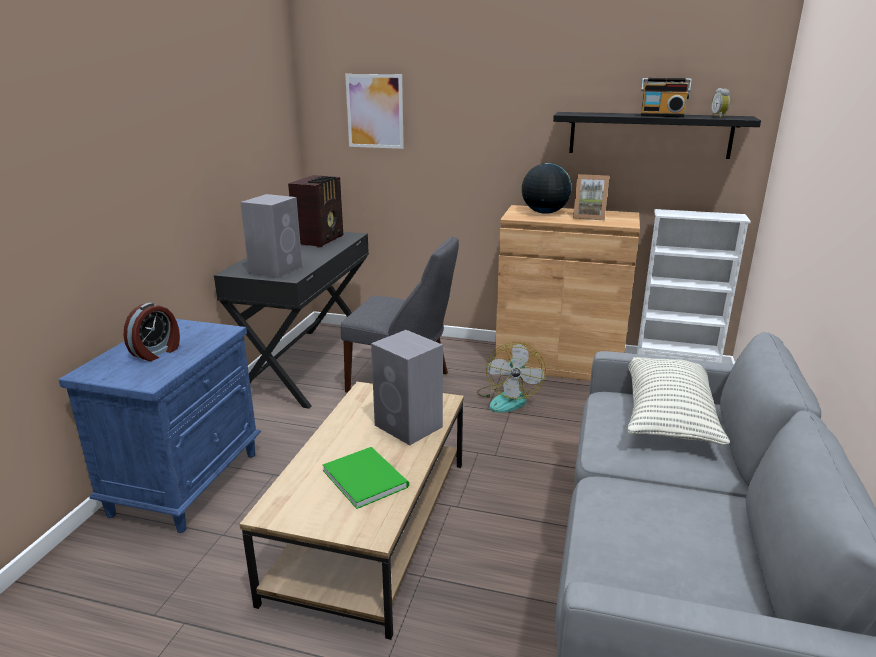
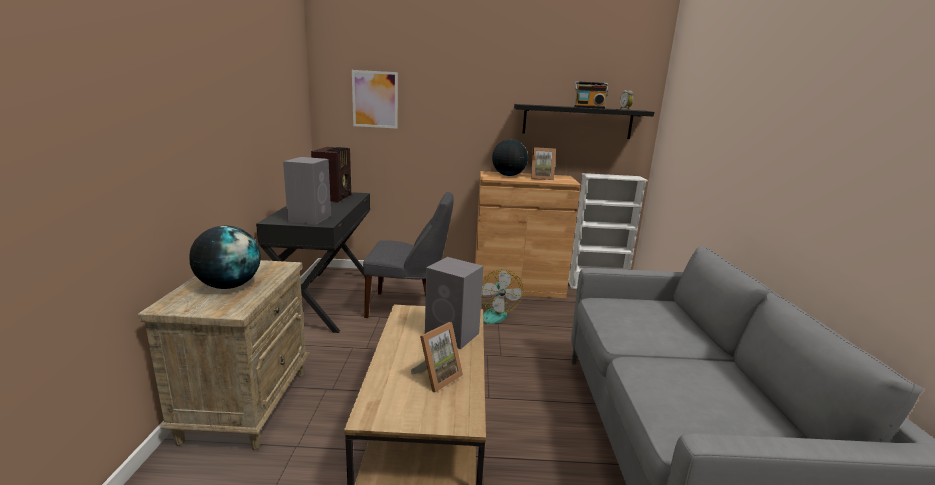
camera: 15 degrees left, 5 degrees down
(157, 352) = (229, 286): alarm clock -> globe
(186, 482) = (247, 404): blue nightstand -> beige nightstand
(365, 477) = (437, 377): green book -> picture frame
(667, 416) = (645, 310): pillow -> none

